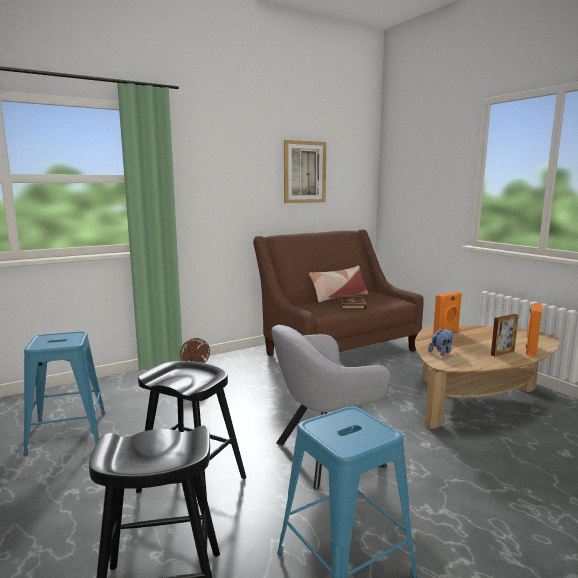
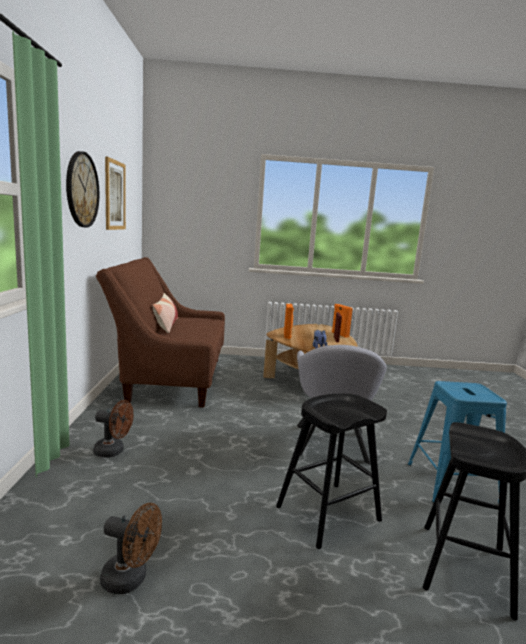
camera: 60 degrees left, 0 degrees up
(67, 433) = (131, 579): blue stool -> brown fan
(237, 172) = (82, 190): none -> wall clock
(351, 305) = (197, 330): book -> none

